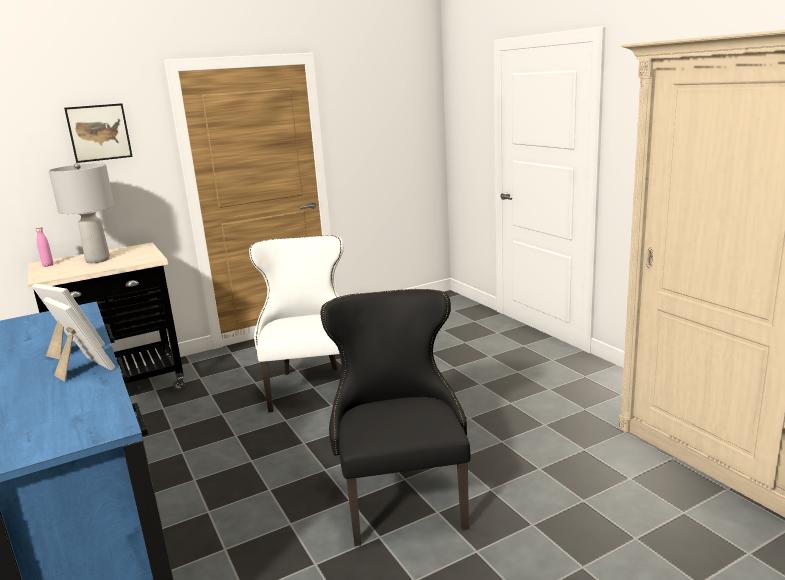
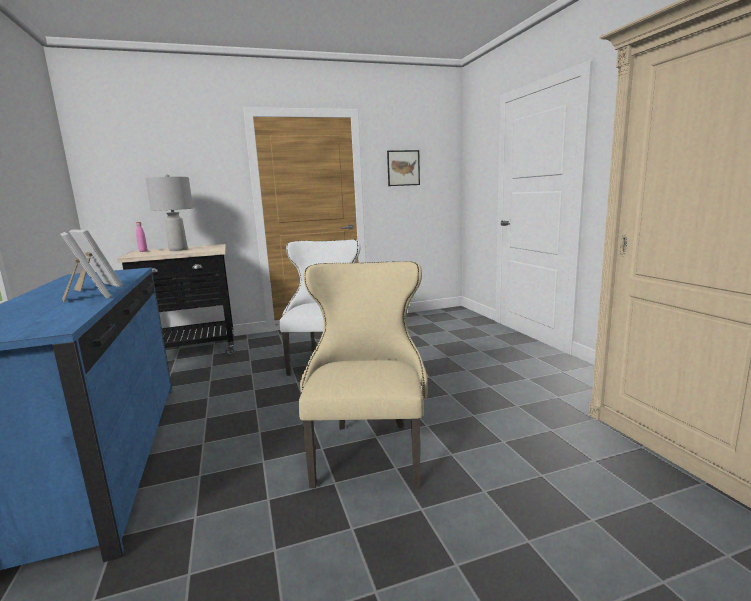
camera: 10 degrees right, 5 degrees down
(99, 132) = (191, 158): picture -> picture (403, 168)
(402, 496) = (368, 450): black chair -> beige chair

